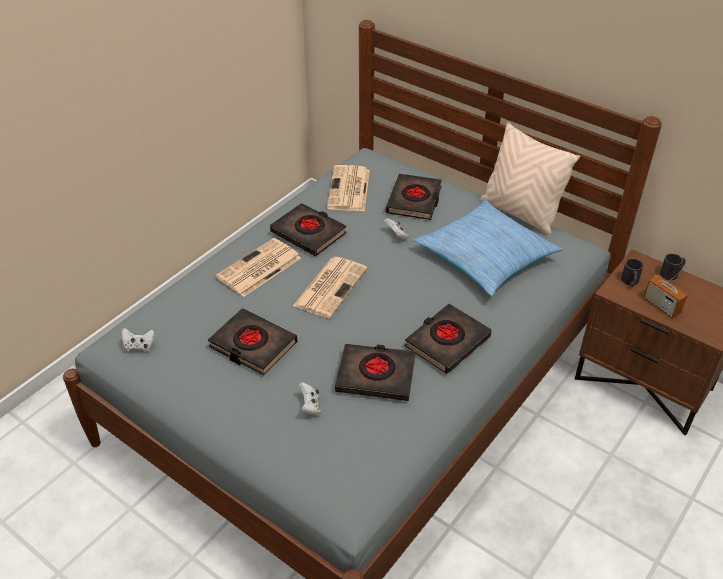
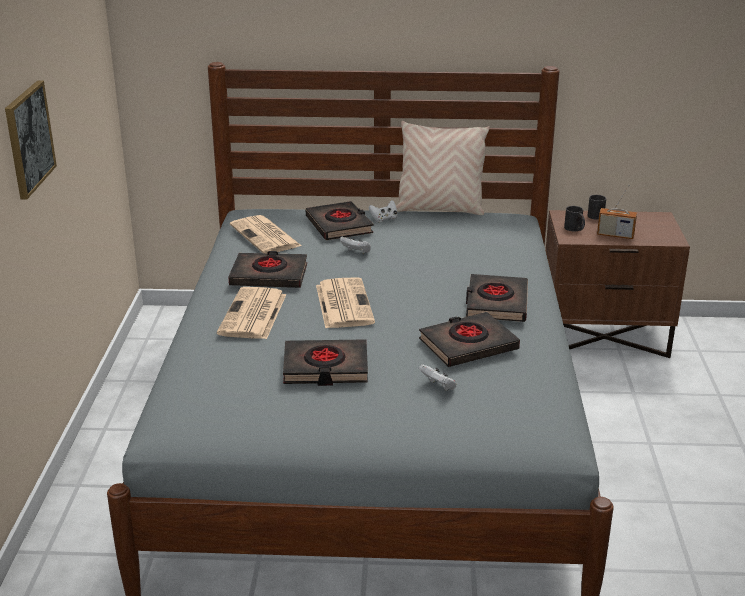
camera: 35 degrees left, 15 degrees down
(133, 75) = (28, 138): none -> picture
(139, 346) = (203, 413): white game controller -> white game controller (384, 219)
(486, 256) = (452, 242): pillow -> none

